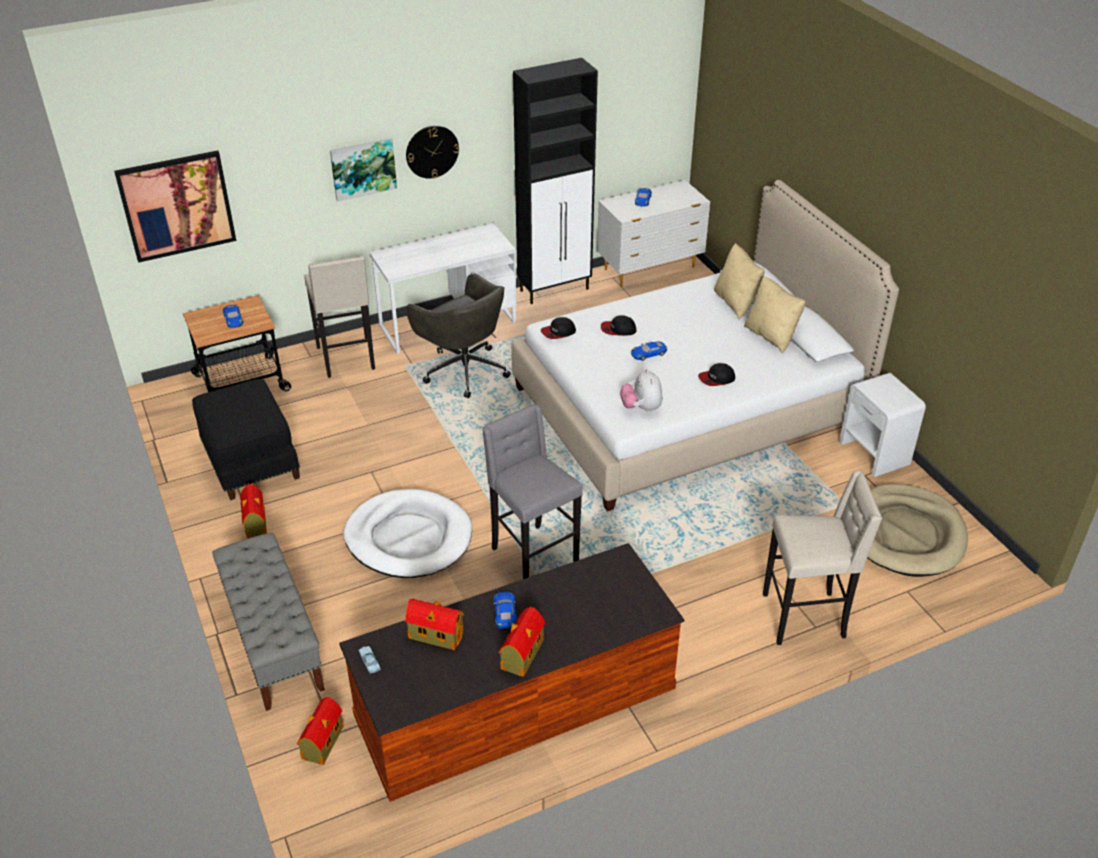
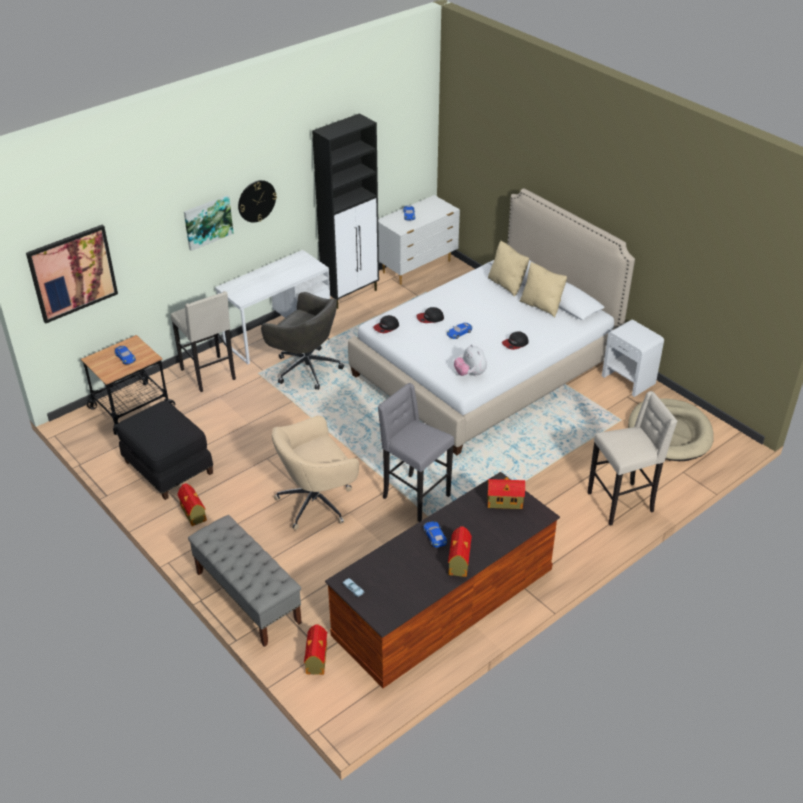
camera: 15 degrees left, 0 degrees up
(408, 538) = (317, 502): white dog bed -> beige office chair
(435, 635) = (391, 561): toy house -> toy house (504, 502)

